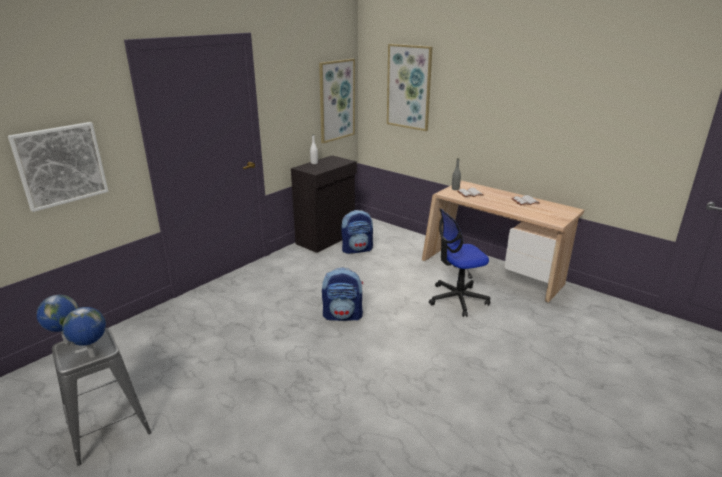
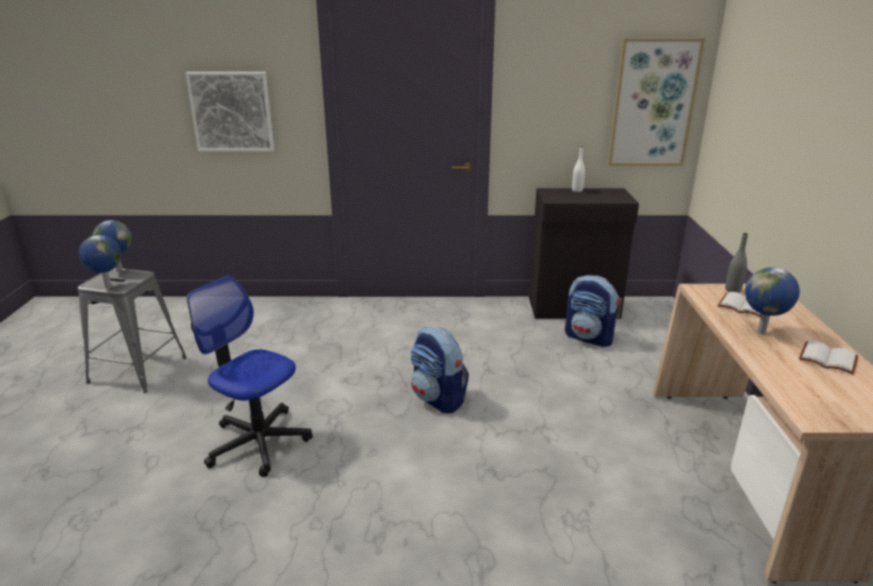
camera: 50 degrees right, 0 degrees up
(409, 87) = (759, 93): picture -> none
(457, 299) = (612, 472): office chair -> office chair (258, 442)
(494, 201) = (762, 333): none -> globe

